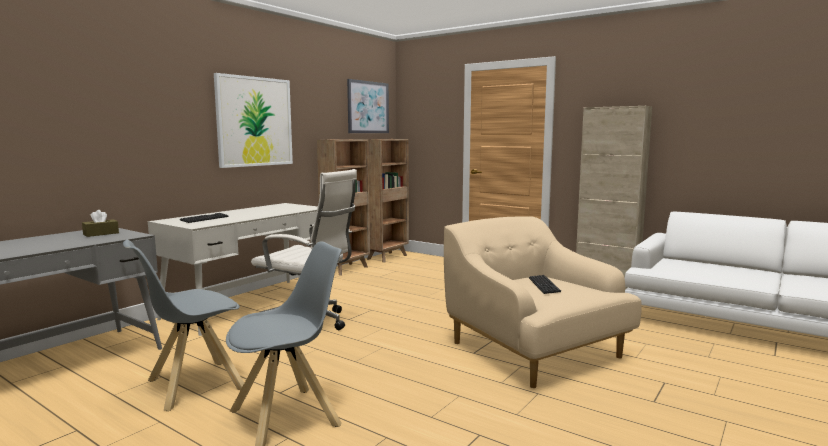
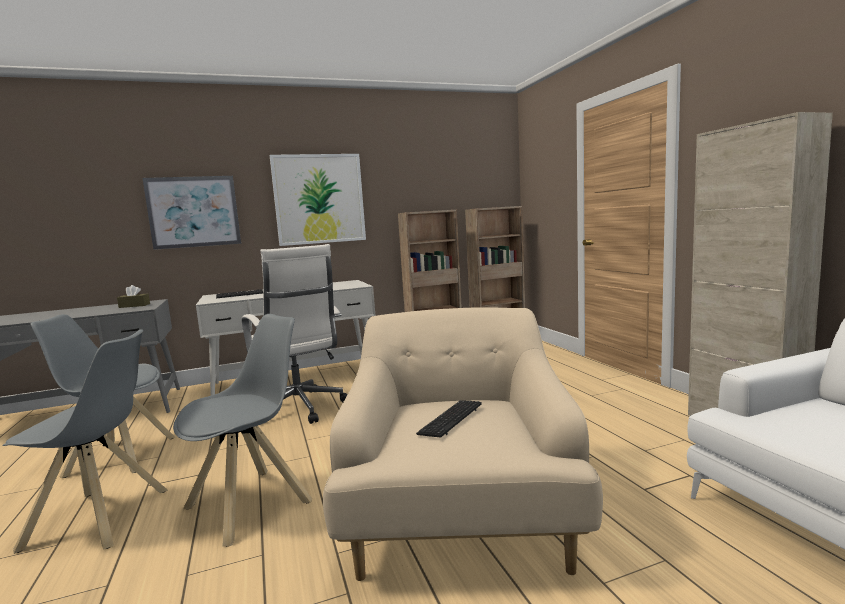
camera: 35 degrees right, 0 degrees up
(368, 107) = (474, 173): picture -> picture (194, 212)
(396, 378) = (252, 502): none -> grey chair

